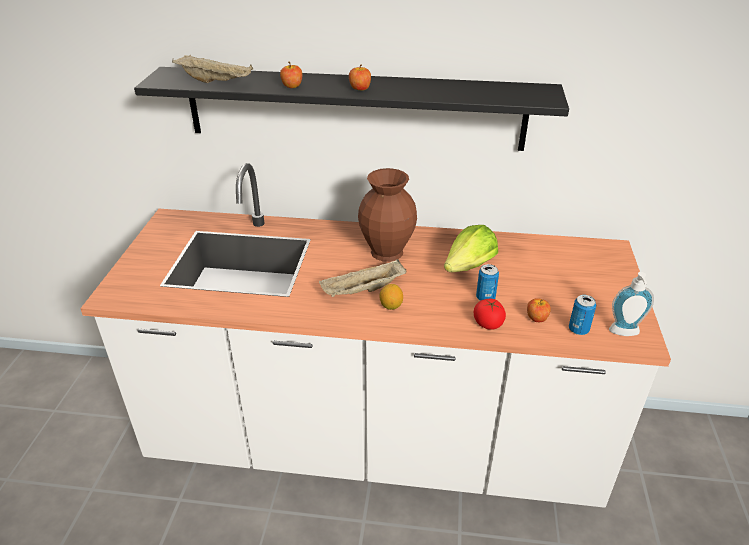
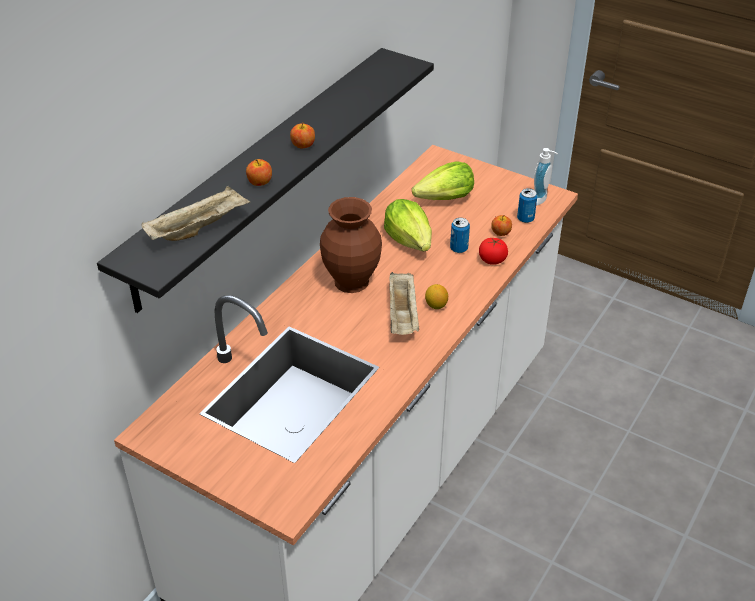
camera: 65 degrees left, 5 degrees up
(552, 270) = (445, 199): none -> lettuce

